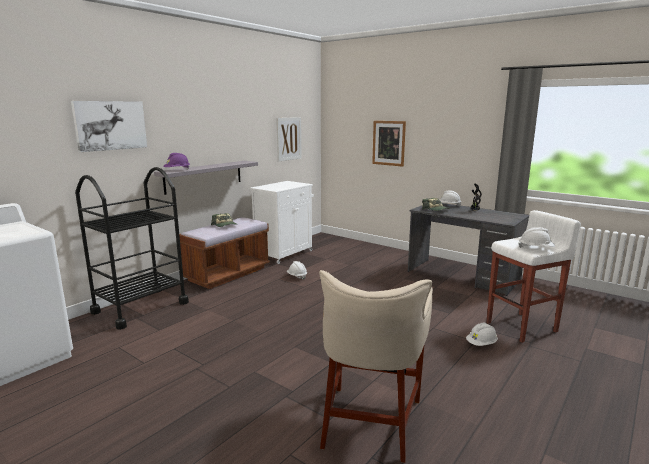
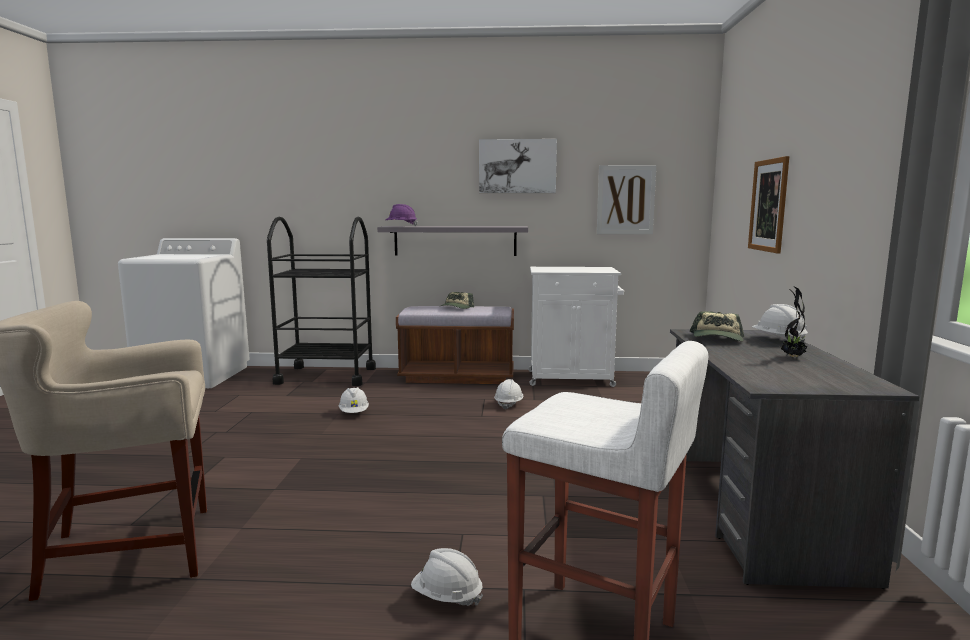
camera: 55 degrees right, 5 degrees down
(110, 125) = (336, 169): picture -> picture (517, 166)
(536, 249) = (564, 423): white hard hat -> white hard hat (354, 413)

